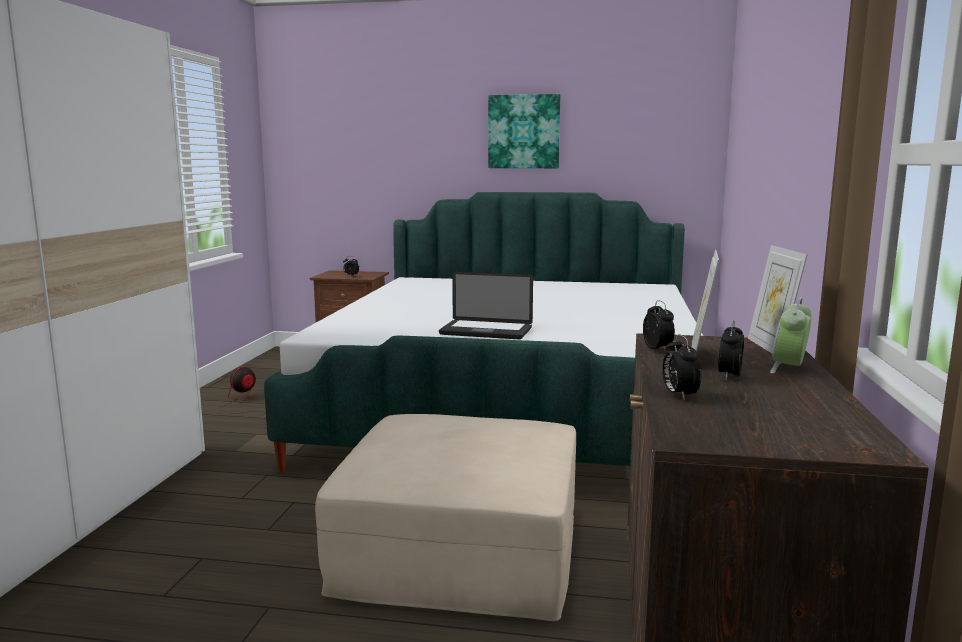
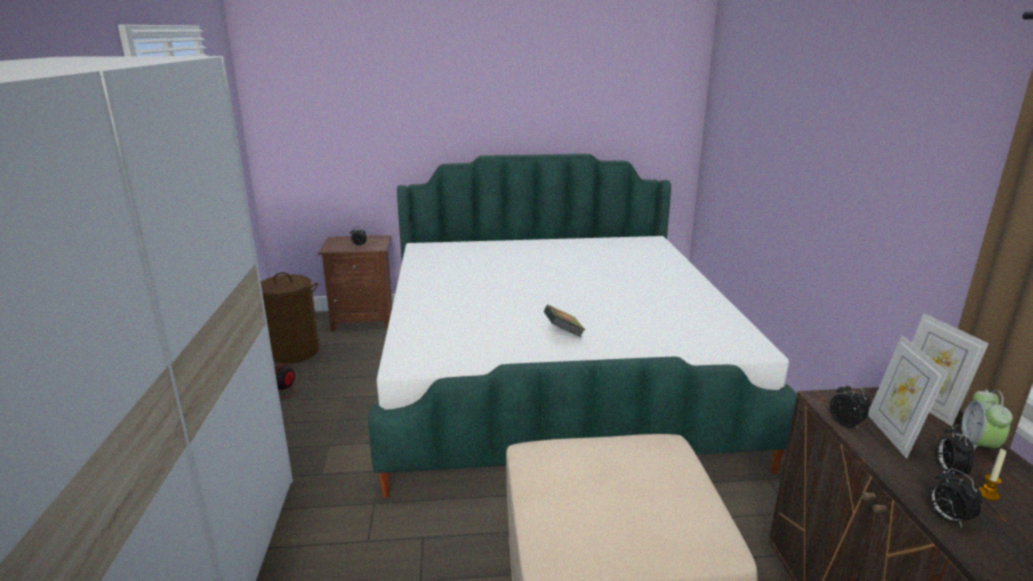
camera: 15 degrees left, 10 degrees up
(273, 372) = (294, 351): none -> brown laundry basket
(486, 331) = (563, 334): laptop -> book
(524, 132) = (521, 95): picture -> none
(750, 389) = (988, 494): none -> candle

